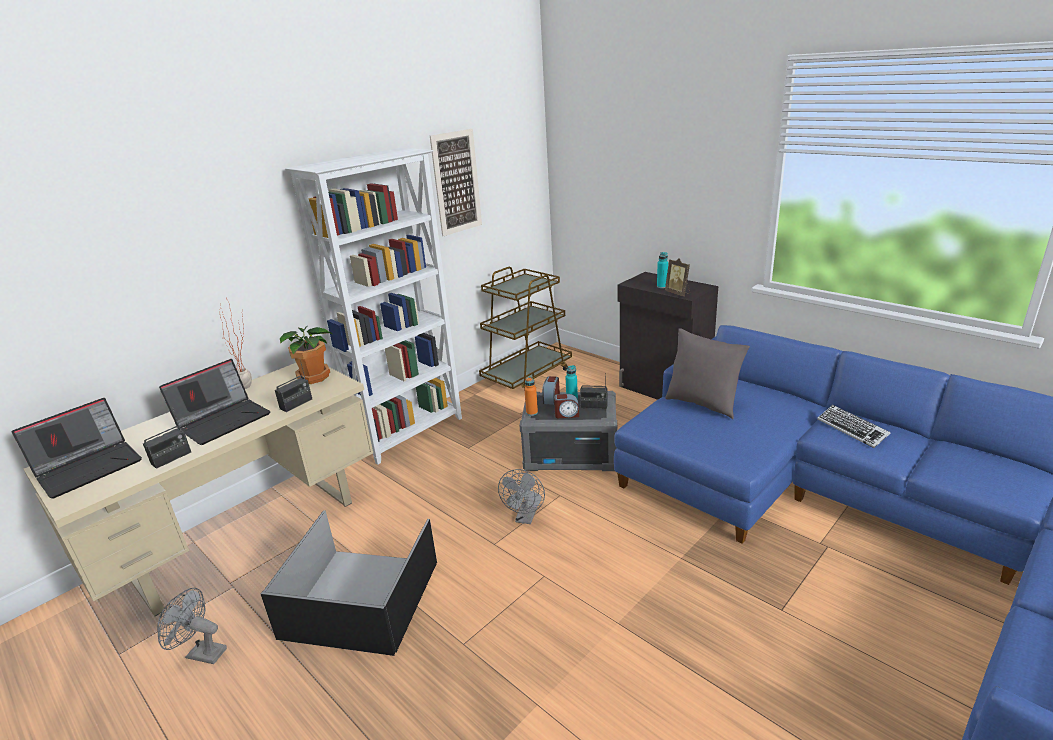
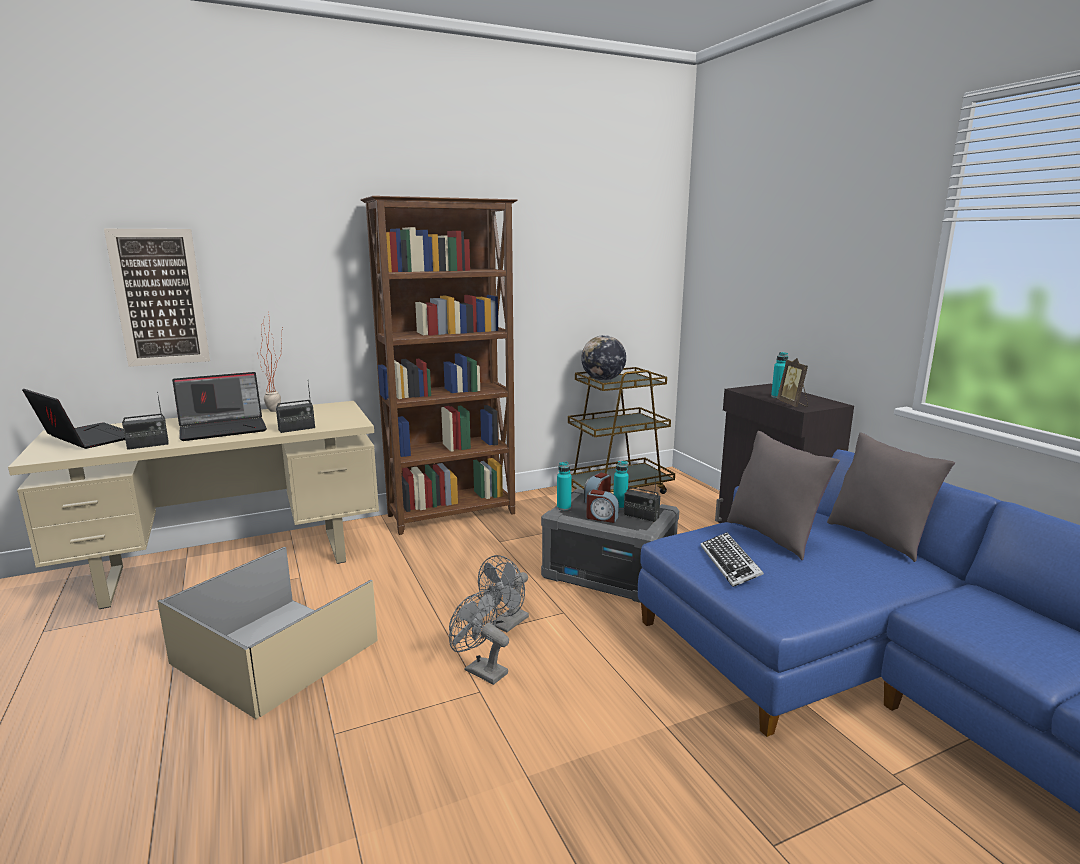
camera: 20 degrees right, 10 degrees down
(90, 467) = (85, 438): laptop -> laptop turned 120 degrees counterclockwise
(201, 653) = (101, 653): grey fan -> grey fan (480, 670)
(315, 377) = (339, 414): potted plant -> none
(363, 599) = (278, 653): black storage box -> beige storage box
(410, 433) = (453, 515): white bookcase -> brown bookcase
(456, 182) = (561, 253): picture -> picture (159, 298)
(506, 287) = (603, 380): none -> globe
(532, 412) = (564, 507): orange bottle -> turquoise bottle
(764, 387) = (878, 538): none -> grey pillow
(852, 429) = (986, 613): keyboard -> keyboard (730, 564)

